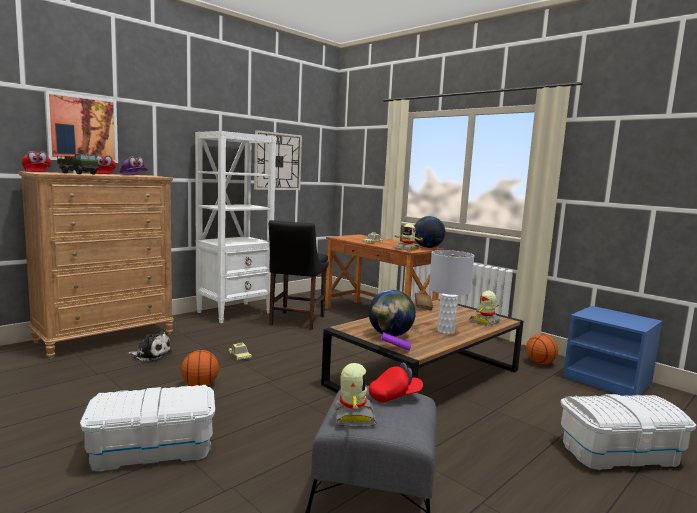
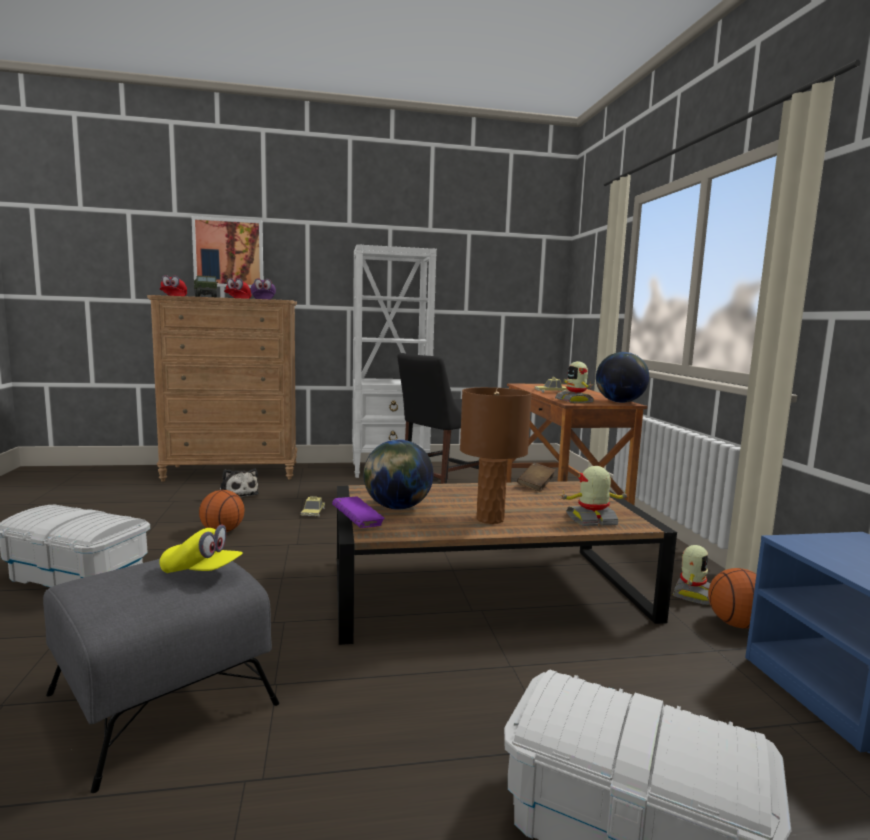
camera: 35 degrees right, 0 degrees up
(277, 161) = (471, 285): wall clock -> none
(353, 417) = (99, 577): toy robot -> toy robot (692, 594)
(395, 396) = (202, 572): red cap -> yellow cap
(445, 331) = (490, 519): grey table lamp -> brown table lamp

